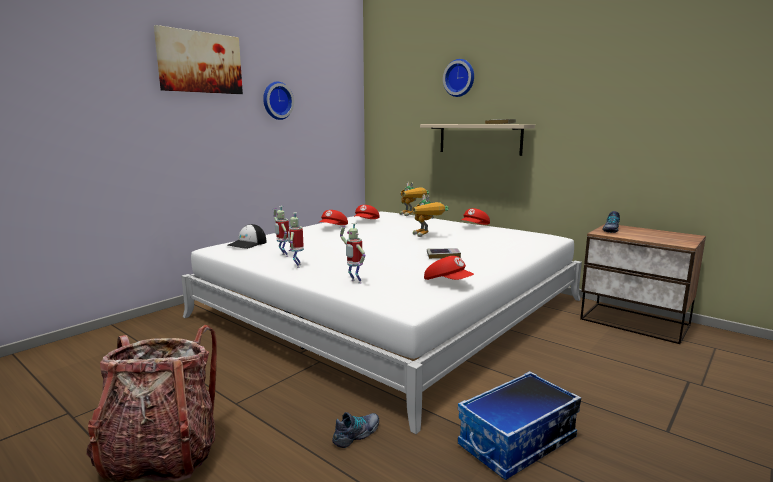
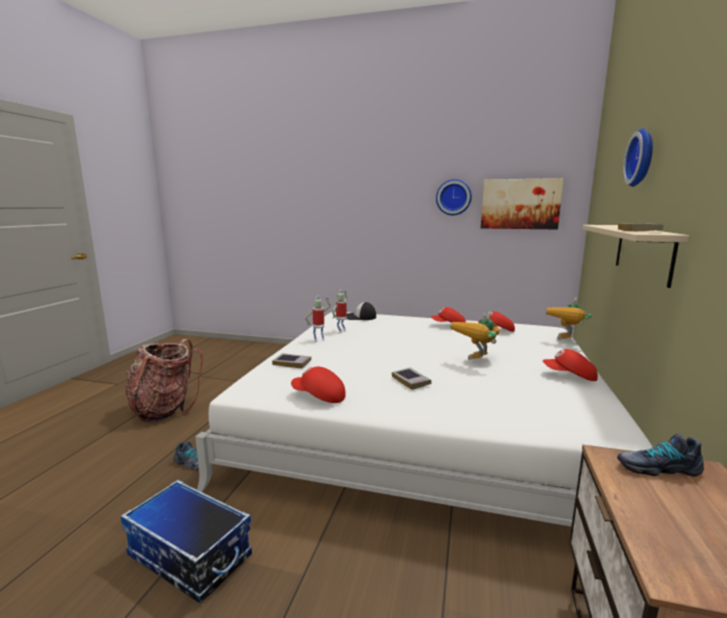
camera: 65 degrees right, 0 degrees up
(200, 62) = (380, 170): picture -> picture (520, 204)
(354, 282) = (292, 363): toy robot -> book
(448, 282) = (319, 397): red cap -> red cap turned 90 degrees clockwise

